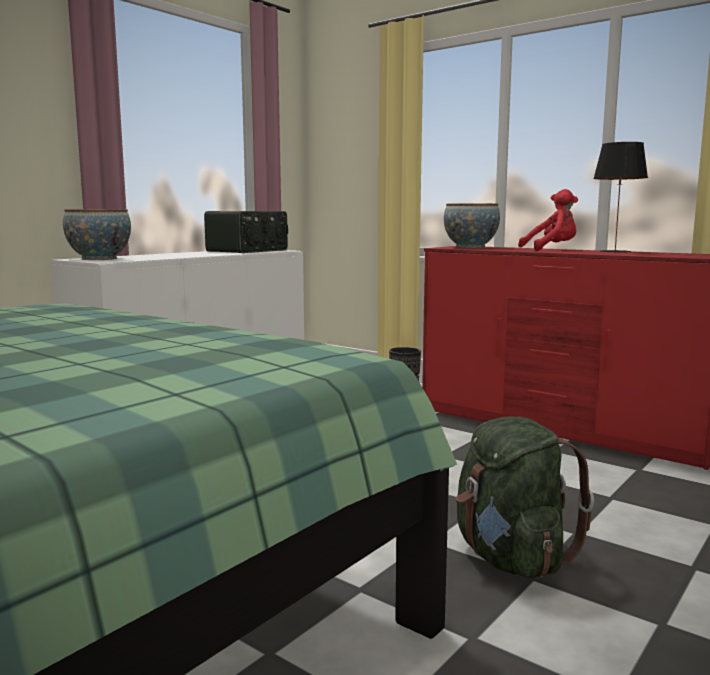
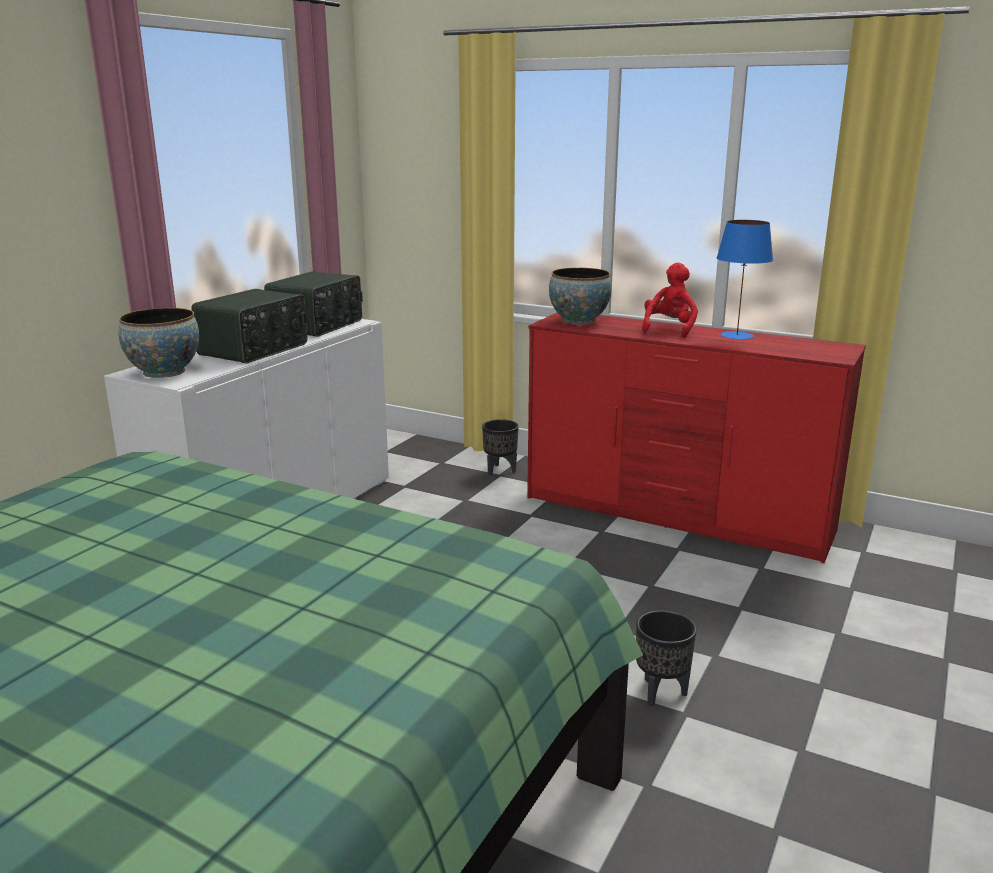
camera: 10 degrees left, 10 degrees up
(185, 255) = (255, 350): none -> radio
(511, 558) = (661, 693): green backpack -> black planter
(551, 249) = (669, 329): red plush toy -> red plush toy turned 45 degrees counterclockwise
(615, 251) = (737, 335): black table lamp -> blue table lamp

